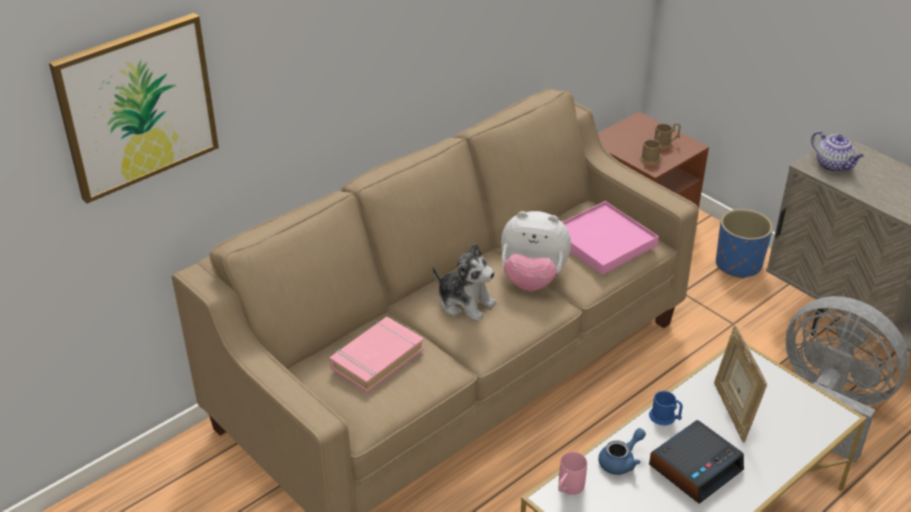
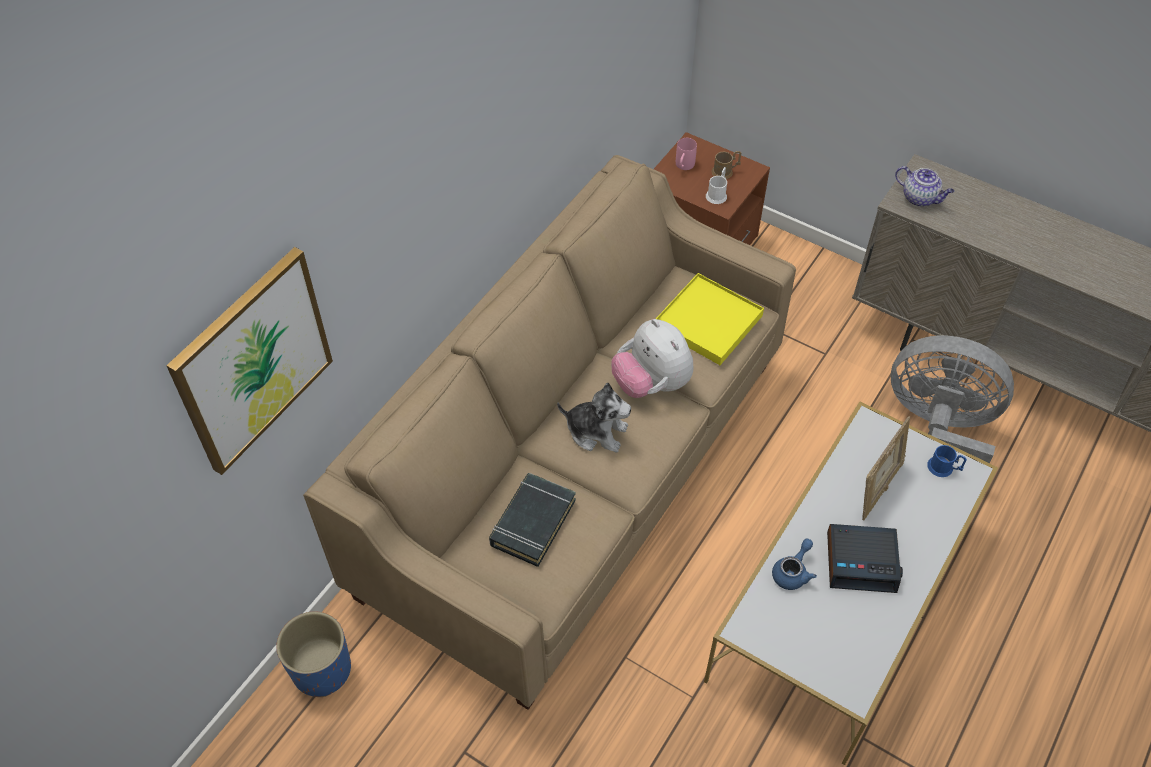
camera: 15 degrees left, 15 degrees up
(376, 359) = (532, 522): pink book -> black book
(532, 279) = (651, 384): plush toy -> plush toy turned 60 degrees clockwise
(568, 489) = (754, 616): pink mug -> pink mug (683, 167)
(603, 241) = (708, 322): pink tray -> yellow tray
(651, 158) = (717, 194): brown mug -> white mug
(665, 418) = (819, 512): blue mug -> blue mug (944, 468)
(695, 467) = (862, 562): alarm clock -> alarm clock turned 60 degrees clockwise
(732, 411) = (878, 489): picture frame -> picture frame turned 120 degrees counterclockwise
(738, 264) = (811, 280): blue planter -> blue planter (322, 669)

